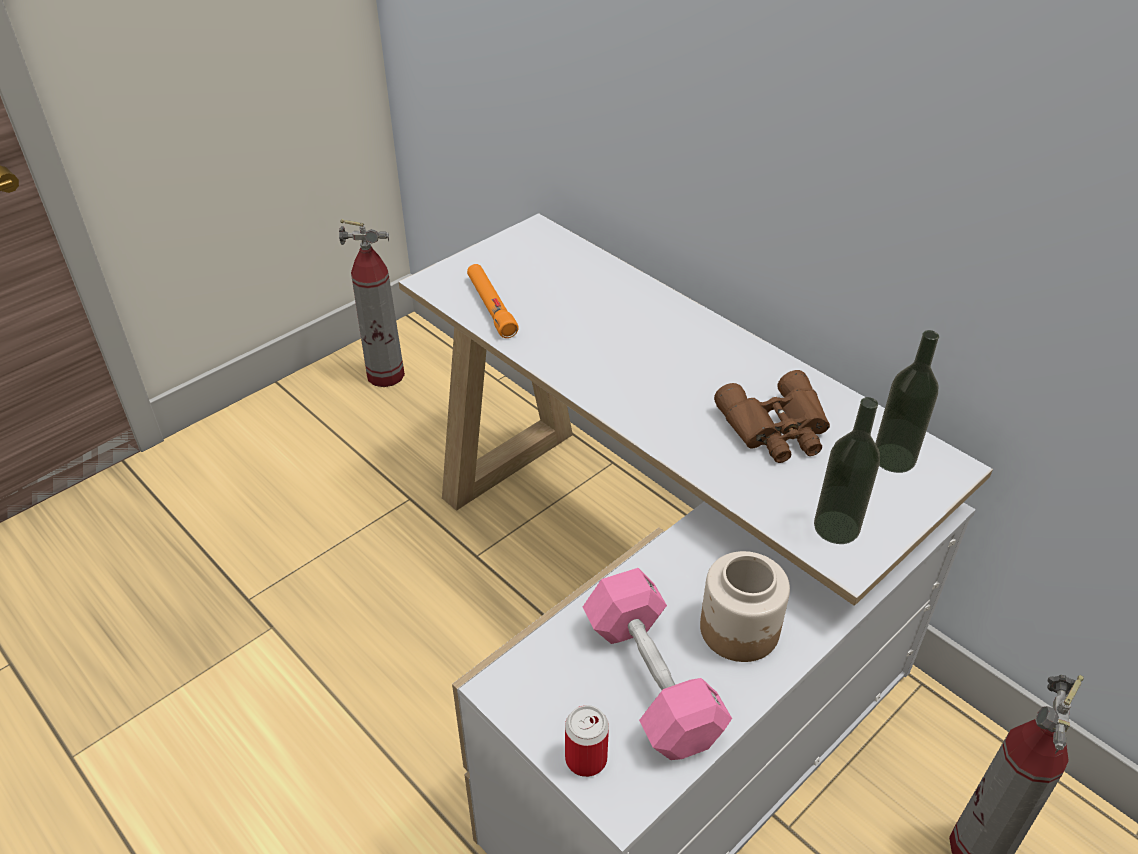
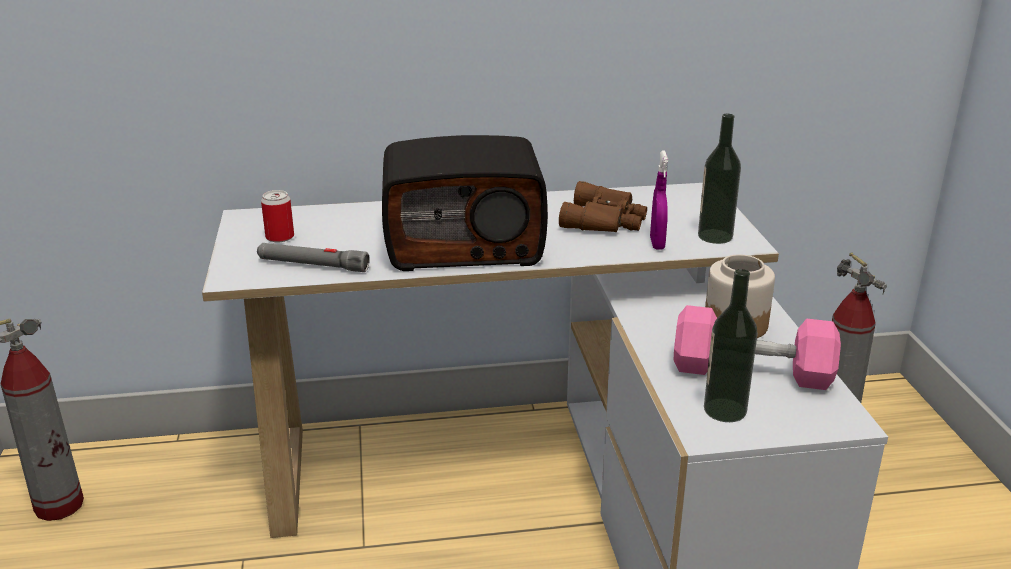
camera: 55 degrees left, 15 degrees down
(491, 306) = (312, 265): orange flashlight -> grey flashlight
(586, 758) = (800, 422): can -> can (280, 237)
(618, 365) = (464, 244): none -> radio
(765, 489) = (657, 243): none -> purple spray bottle
(894, 458) = (674, 200): bottle -> bottle (725, 410)

